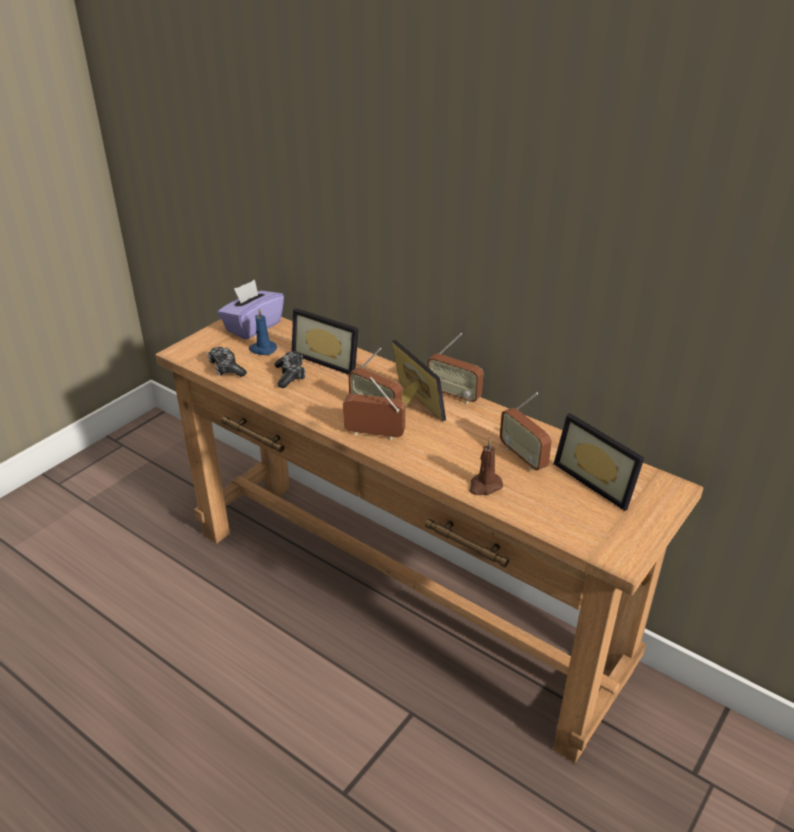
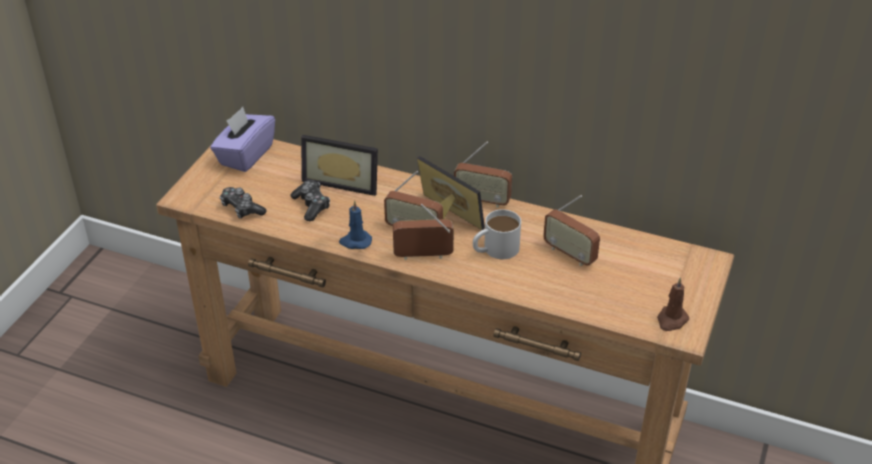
camera: 15 degrees left, 5 degrees up
(262, 349) = (268, 180): blue candle -> blue candle (355, 241)
(448, 440) = (495, 249): none -> white mug
(484, 486) = (545, 289): brown candle -> brown candle (671, 320)
(598, 480) = (643, 264): picture frame -> none

